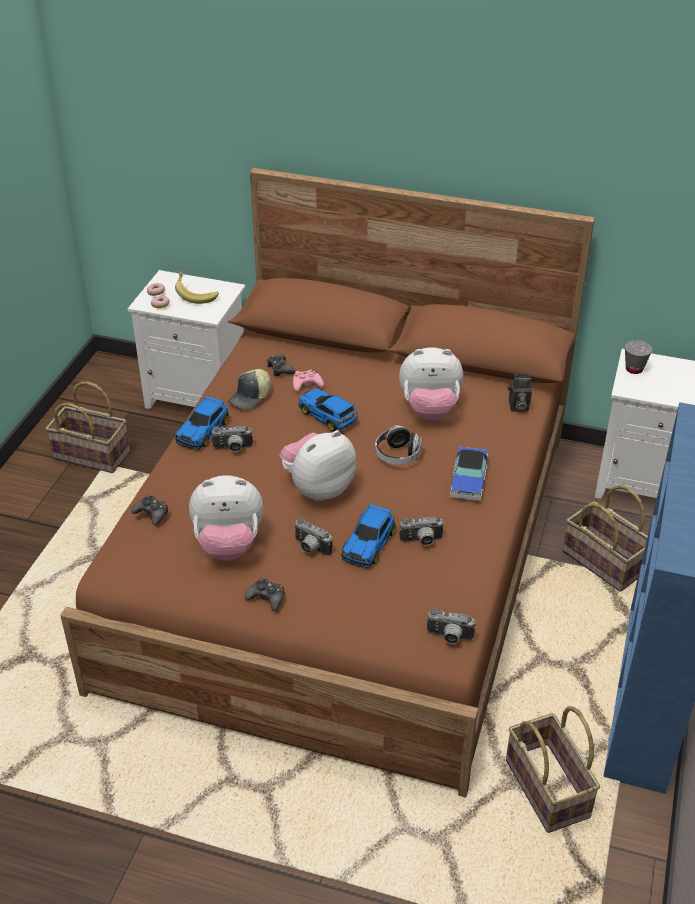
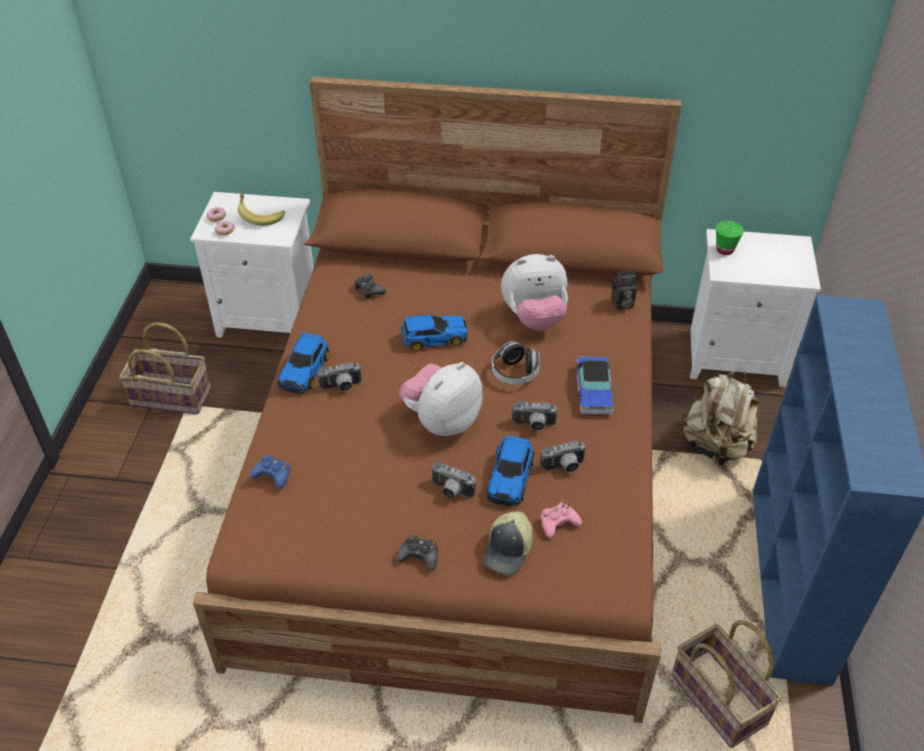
camera: 10 degrees left, 5 degrees up
(152, 514) = (273, 475): black game controller -> blue game controller
(228, 545) = (364, 500): plush toy -> none
(251, 397) = (346, 325): cap -> cap (508, 550)
(306, 384) = (401, 304): pink game controller -> pink game controller (558, 523)
(328, 416) = (433, 337): toy car -> toy car turned 135 degrees clockwise
(449, 637) = (620, 573): camera -> camera (534, 425)
(604, 562) = (716, 446): basket -> beige backpack
(634, 369) = (725, 250): grey cup -> green cup

